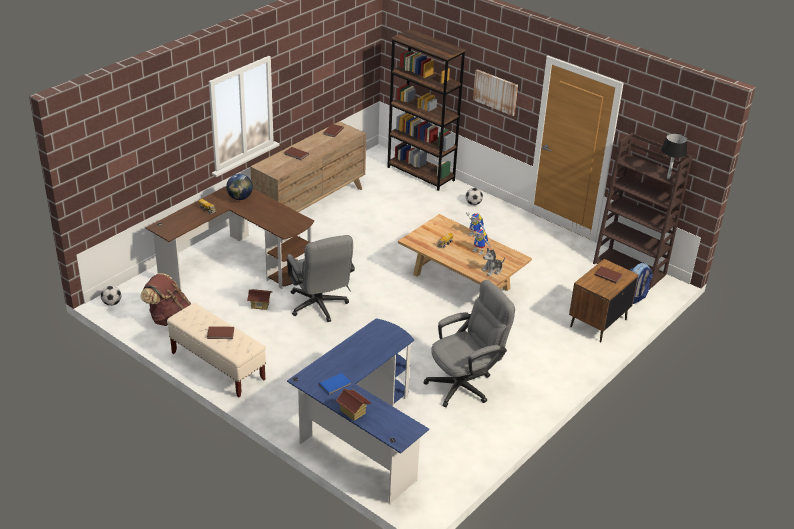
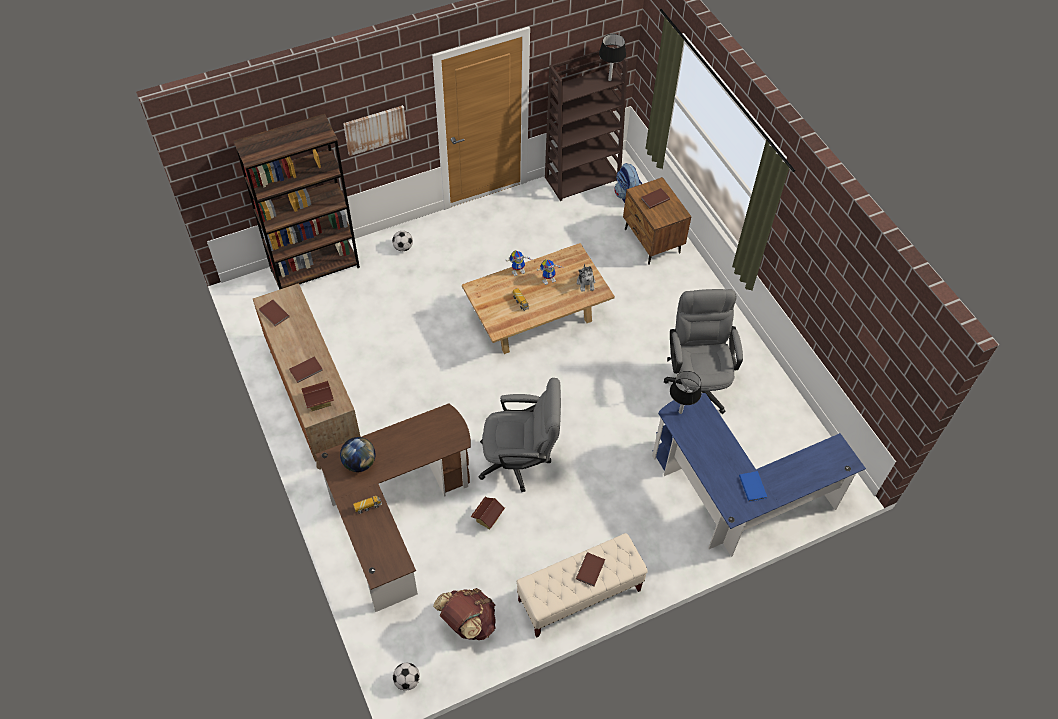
camera: 65 degrees left, 20 degrees up
(352, 412) = (798, 486): toy house -> toy house (319, 402)
(384, 329) = (680, 412): none -> black table lamp

